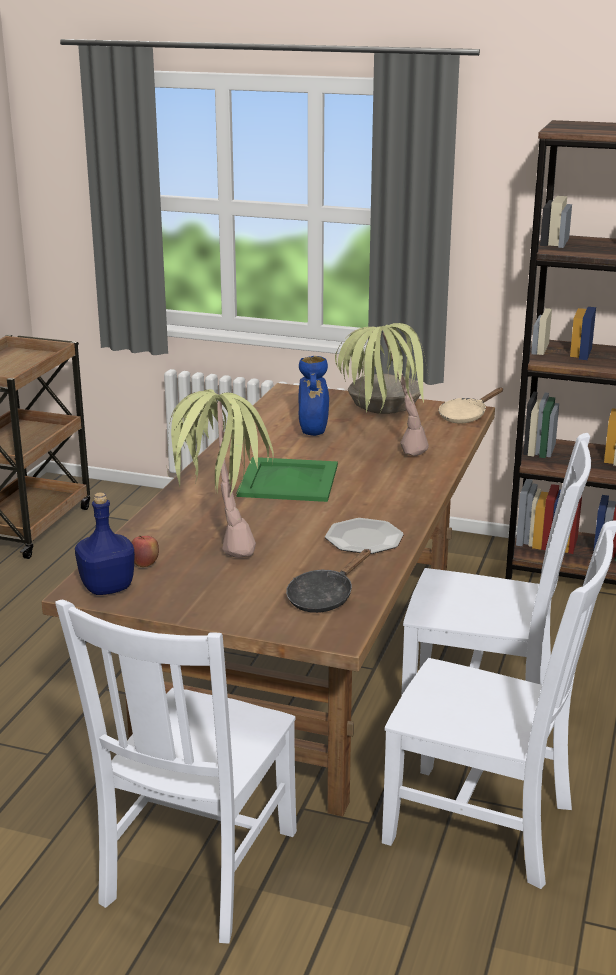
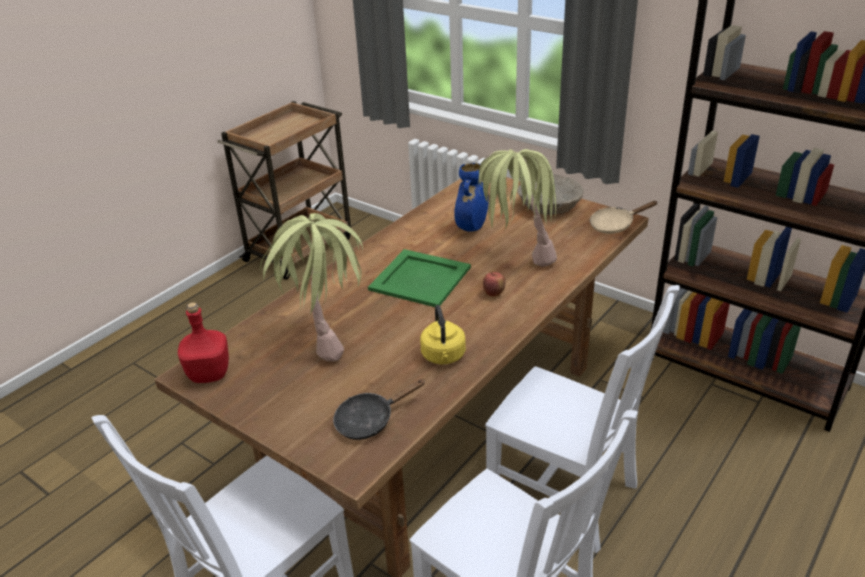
camera: 20 degrees right, 10 degrees up
(108, 587) = (210, 374): blue bottle -> red bottle
(145, 564) = (252, 354): apple -> apple (494, 294)
(364, 539) = (443, 357): plate -> yellow kettle

